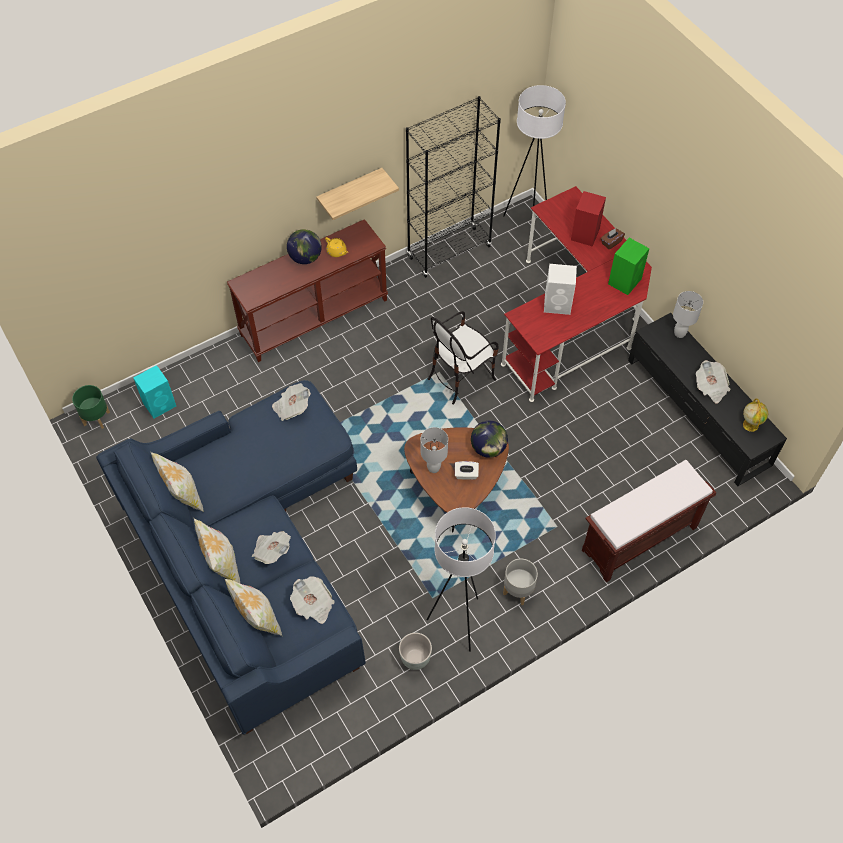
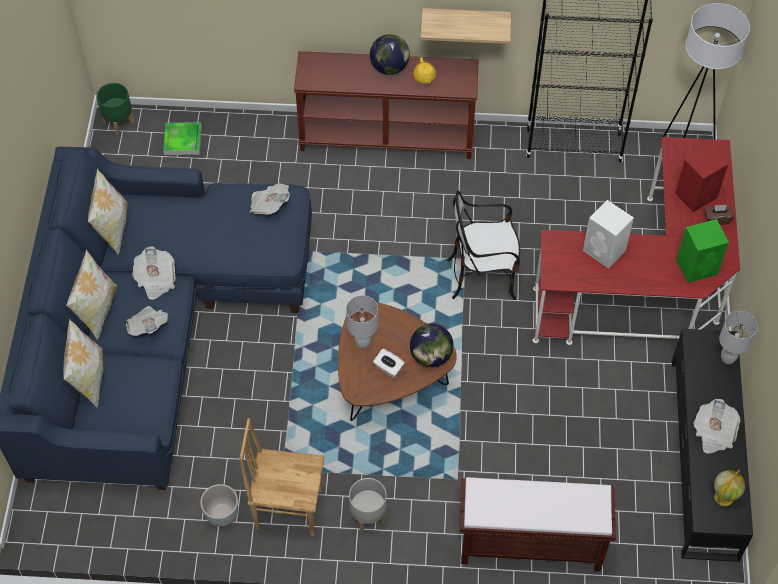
camera: 35 degrees right, 0 degrees up
(160, 404) = (183, 140): turquoise speaker -> tray
(313, 605) = (145, 397): newspaper -> newspaper (155, 280)
(458, 622) = (288, 508): white floor lamp -> brown chair

